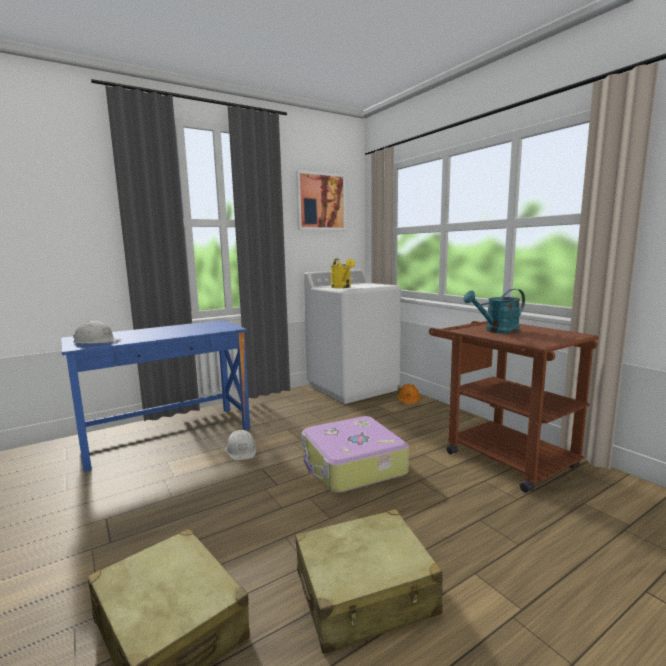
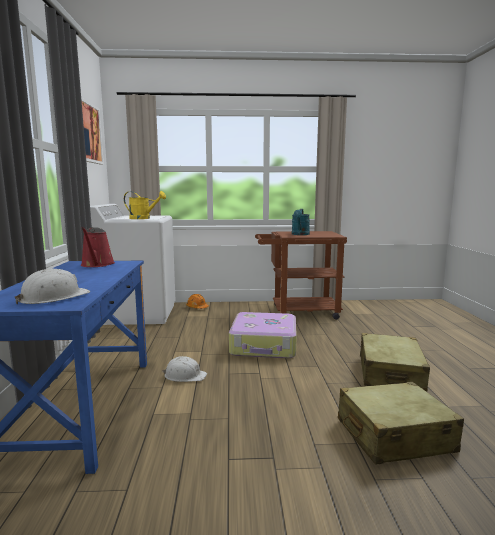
camera: 60 degrees left, 0 degrees up
(213, 326) = (97, 265): none -> red watering can

